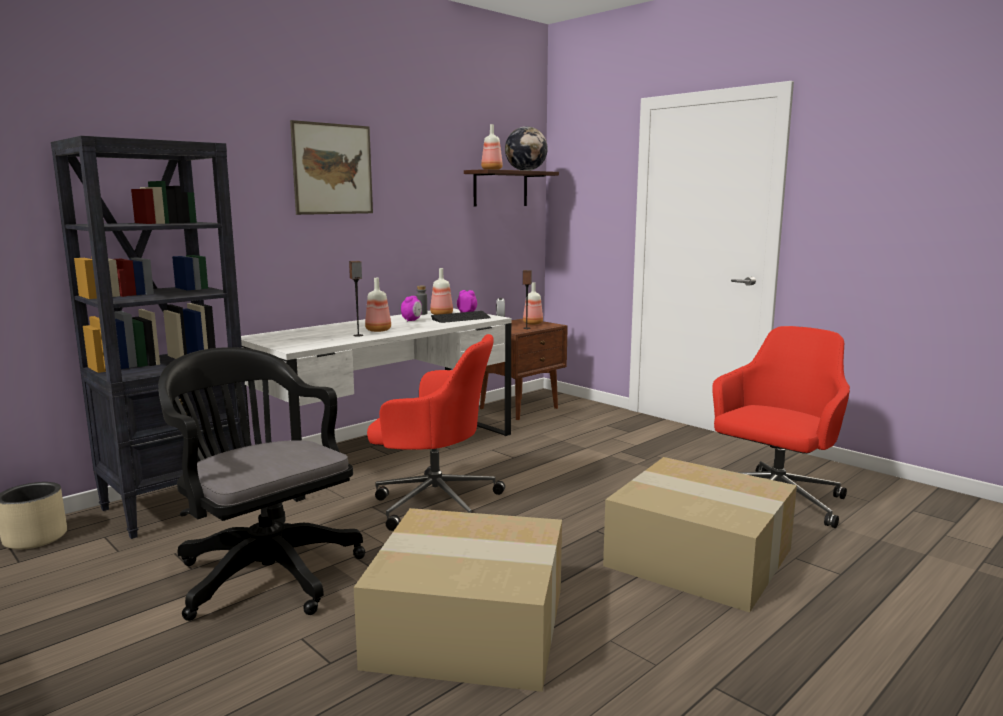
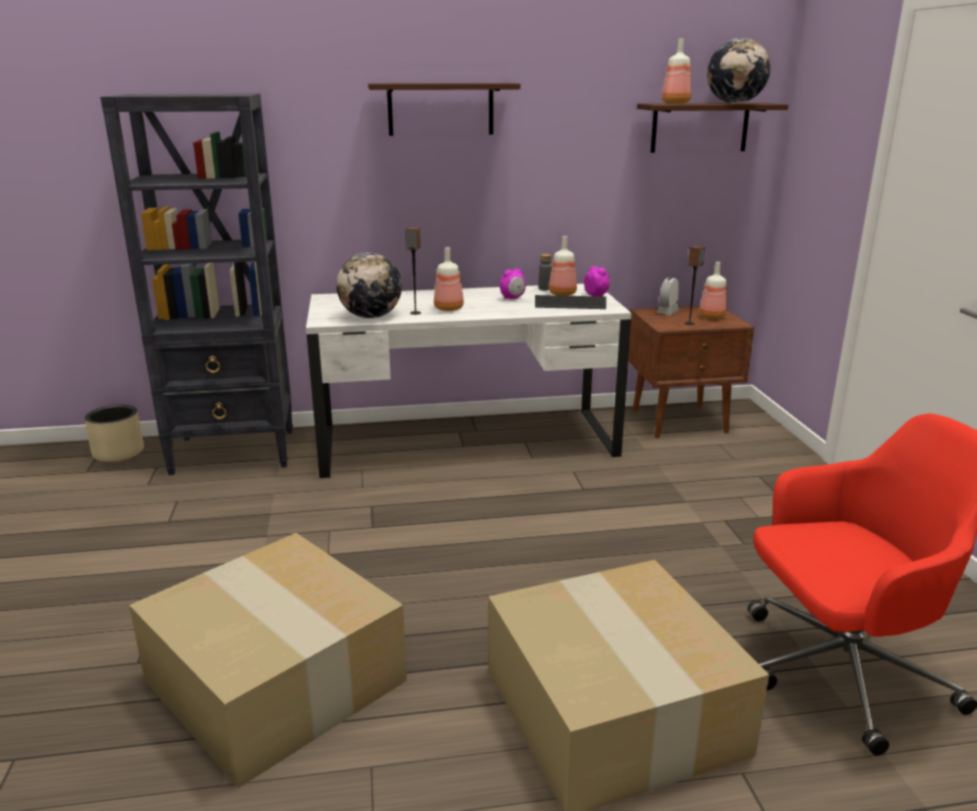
camera: 35 degrees right, 10 degrees up
(264, 571) = (208, 545): black office chair -> none
(327, 341) = (371, 317): none -> globe
(333, 169) = (440, 109): picture -> shelf
(434, 503) = (429, 521): red office chair -> none

